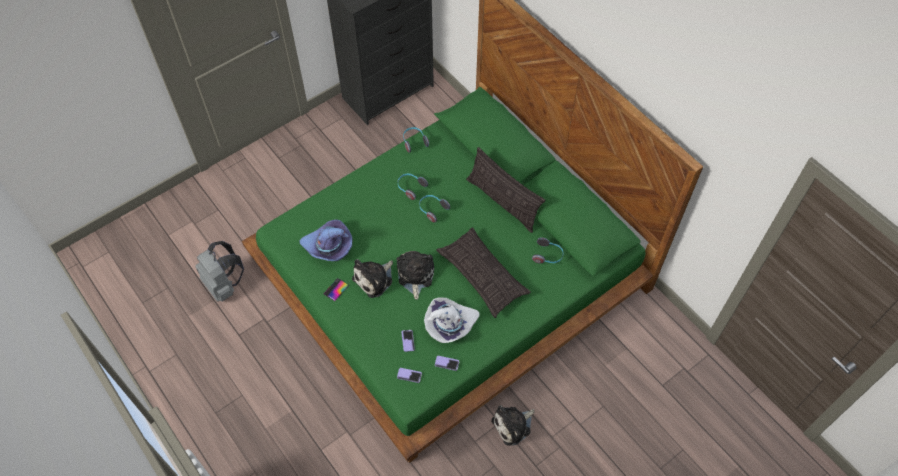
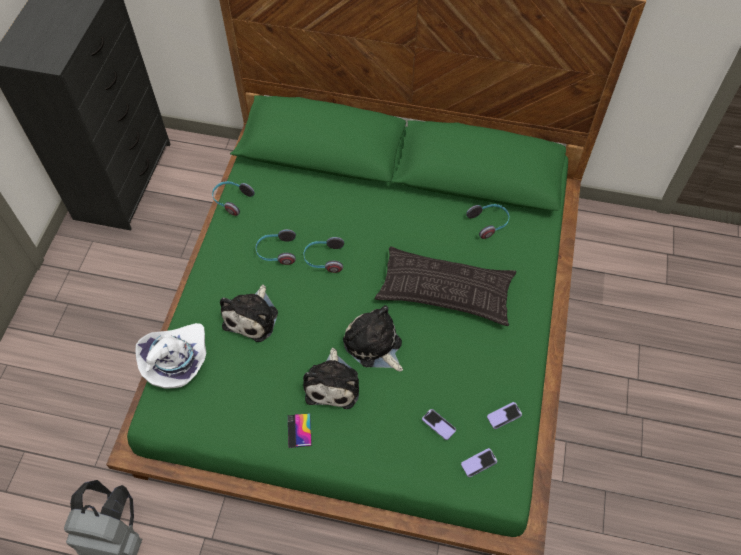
camera: 40 degrees left, 0 degrees up
(328, 247) = (243, 386): purple hat -> none
(450, 324) = (464, 370): white hat -> white hat (176, 360)
(502, 202) = (389, 200): pillow -> none
(513, 425) = (581, 432): plush toy -> plush toy (252, 317)

